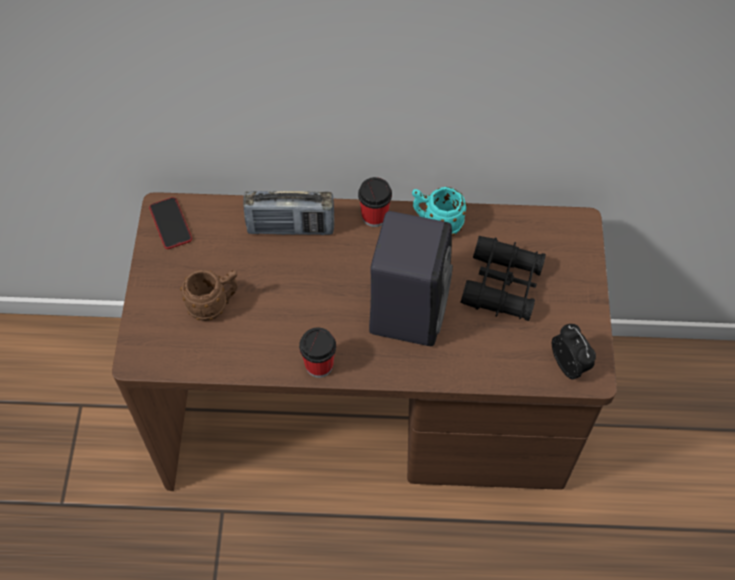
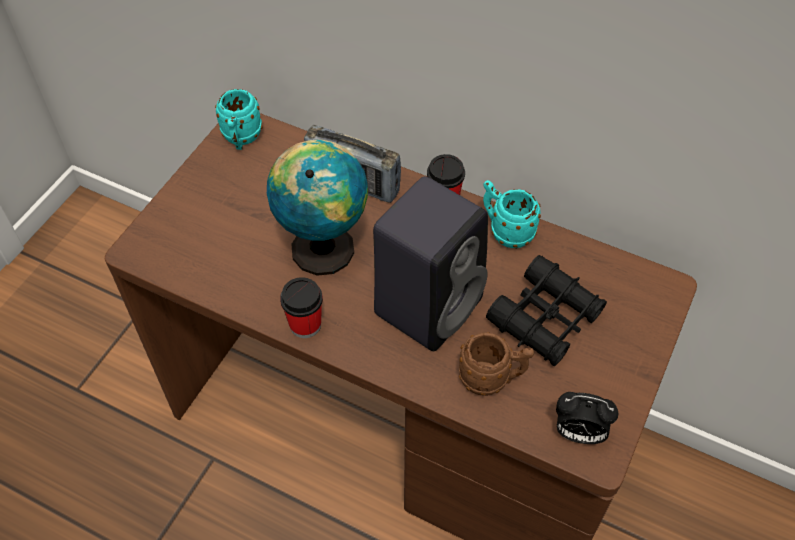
camera: 25 degrees right, 5 degrees down
(170, 224) = (241, 139): phone -> turquoise mug
(214, 305) = (237, 228): brown mug -> brown mug (492, 379)
(296, 292) = (323, 245): none -> globe
(569, 365) = (578, 433): alarm clock -> alarm clock turned 105 degrees clockwise

